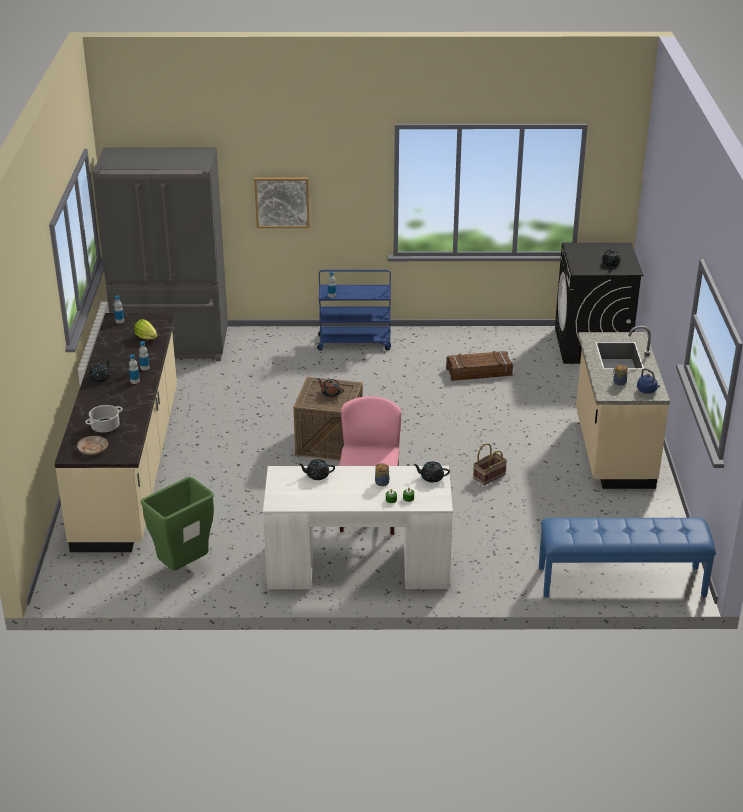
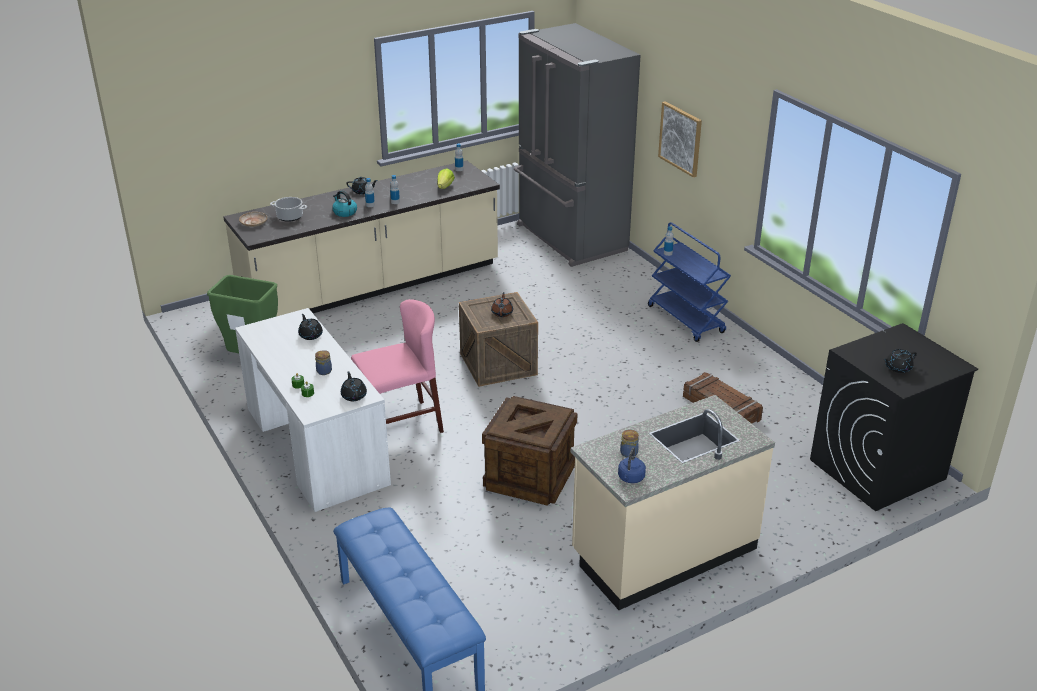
camera: 60 degrees right, 0 degrees up
(133, 397) = (344, 212): none -> kettle
(489, 475) = (530, 476): basket -> crate

